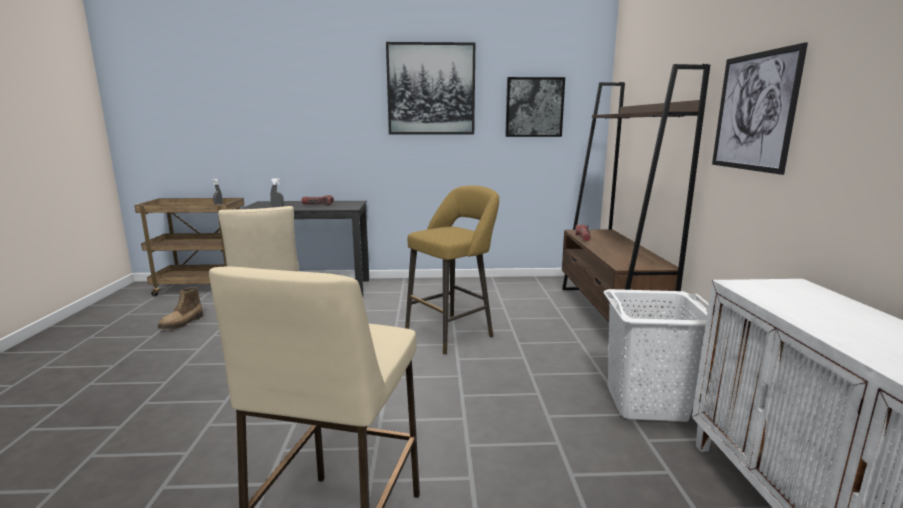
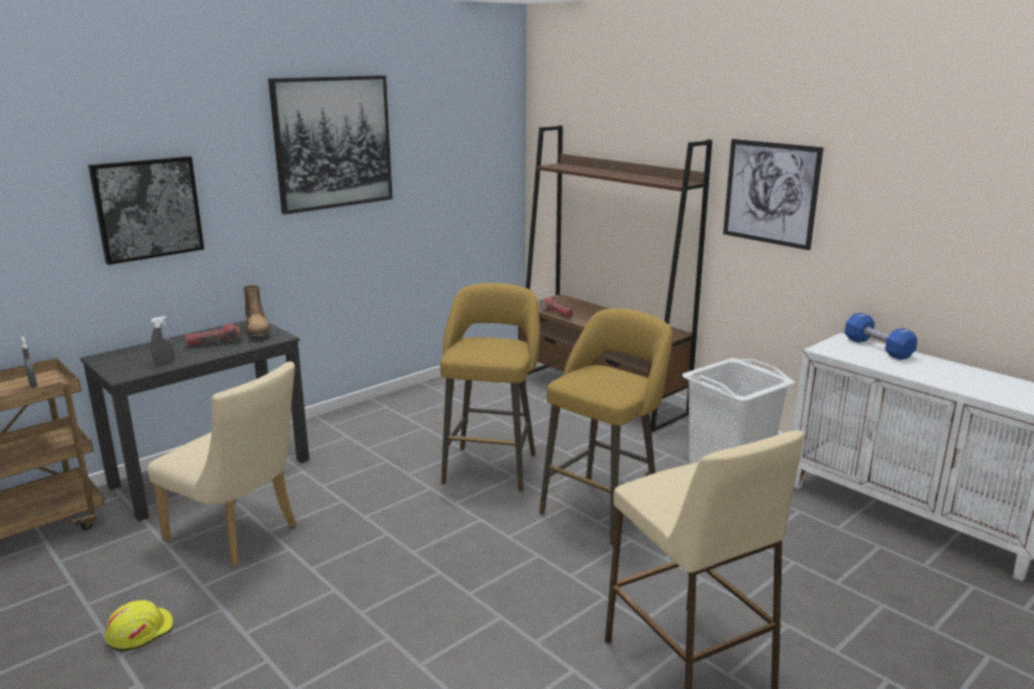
camera: 40 degrees left, 5 degrees up
(158, 344) = (140, 632): none -> yellow hard hat
(182, 323) = (111, 593): boot -> boot (258, 331)
(482, 388) = (603, 508): none -> yellow stool
(534, 107) = (453, 155): picture -> picture (148, 208)
(828, 299) = (877, 348): none -> blue dumbbell

